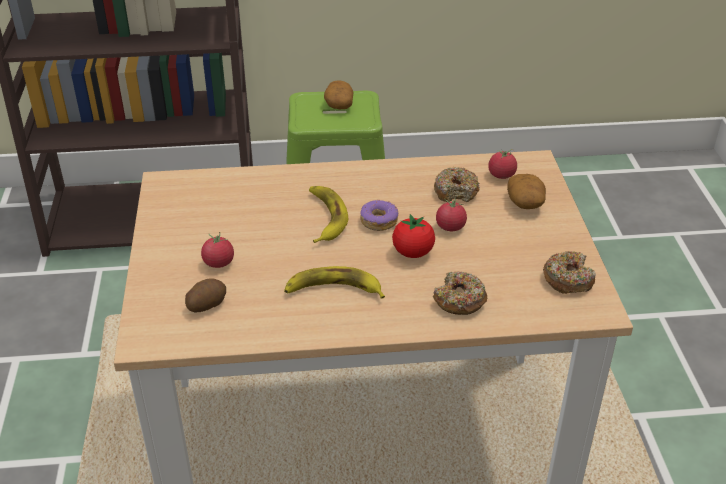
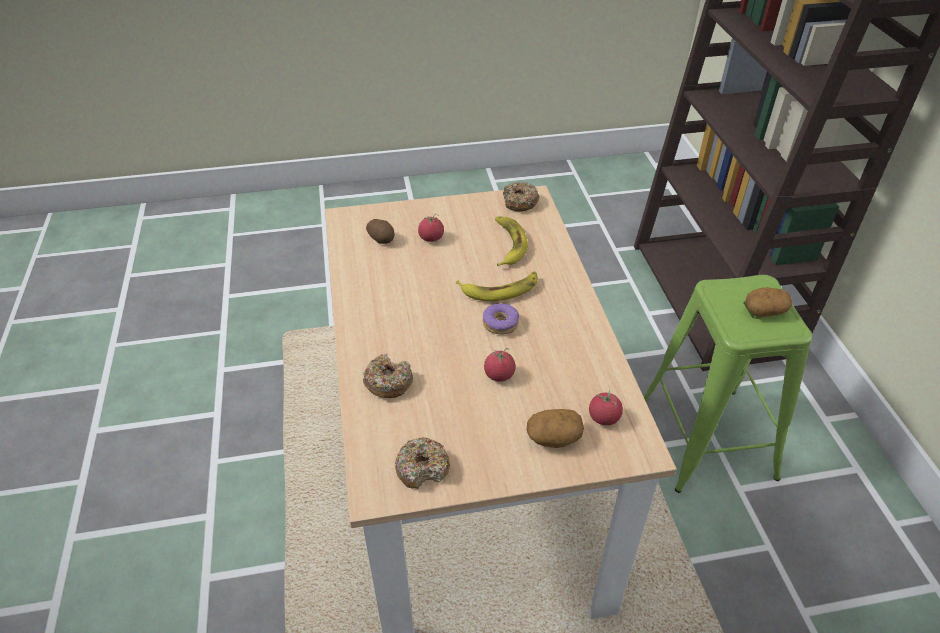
camera: 85 degrees right, 5 degrees up
(333, 290) = (400, 302): banana -> banana (507, 244)
(413, 252) = (455, 349): tomato -> none
(456, 192) = (562, 379): donut -> donut (519, 202)

